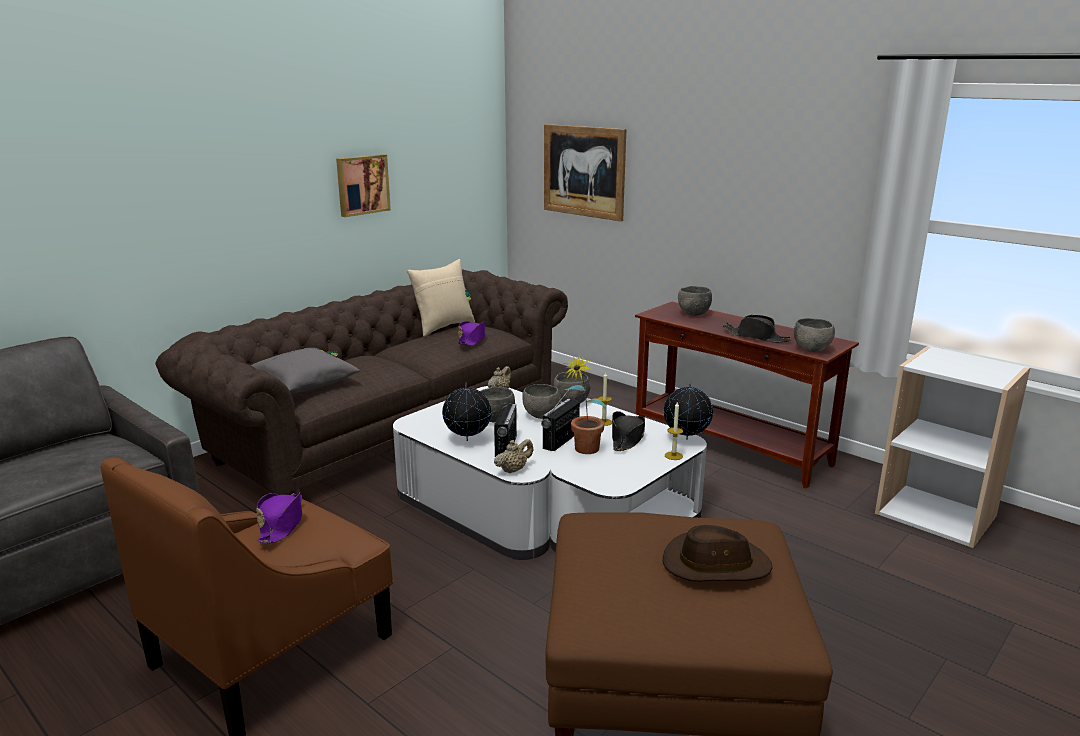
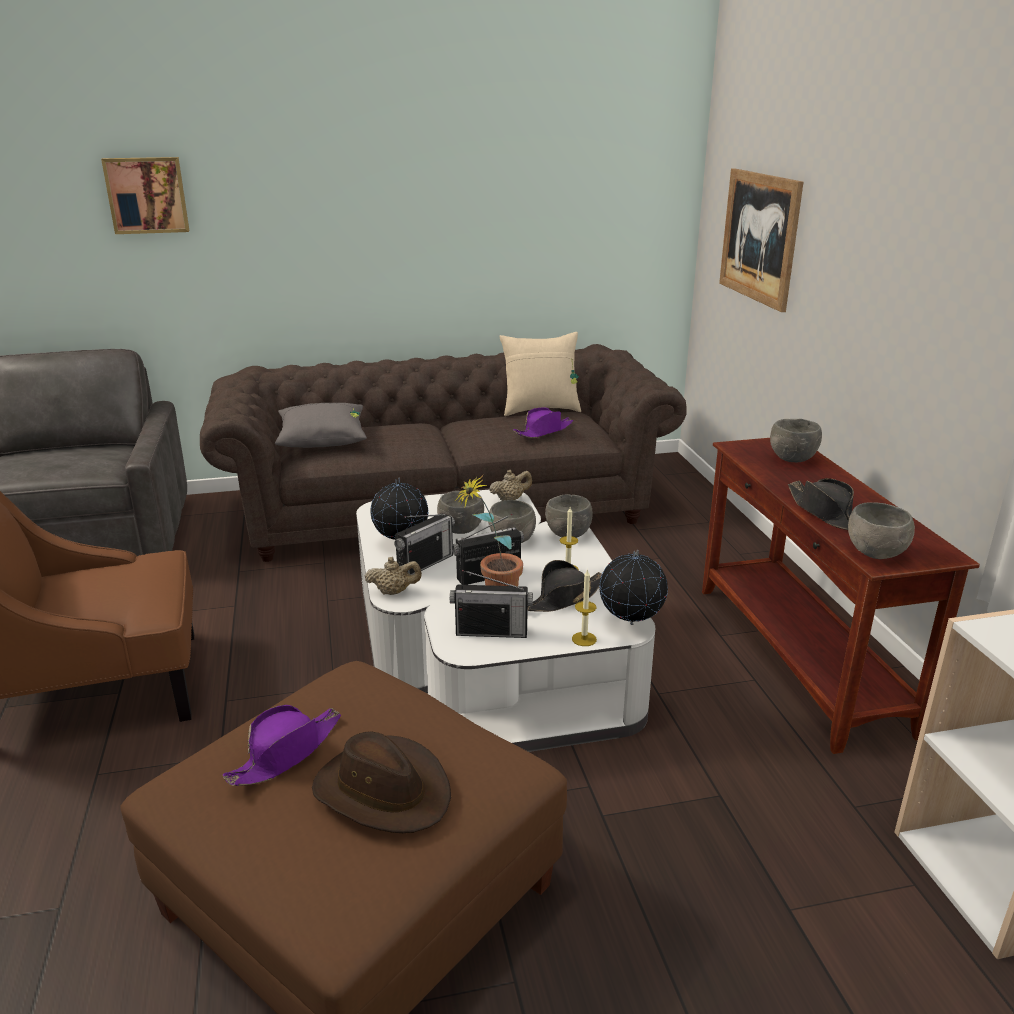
camera: 35 degrees right, 5 degrees up
(282, 523) = (122, 572): purple hat -> purple hat (286, 752)
(362, 185) = (477, 229): picture -> picture (147, 195)
(615, 470) = (491, 632): none -> radio

